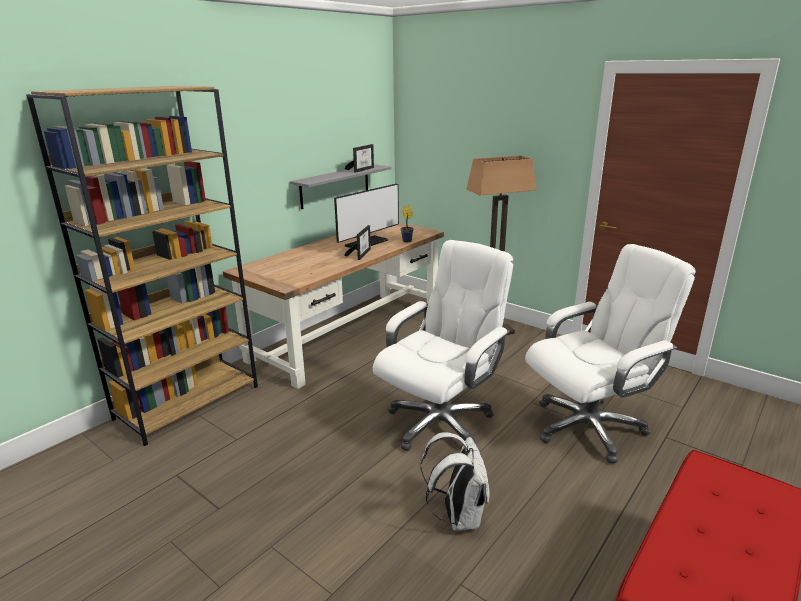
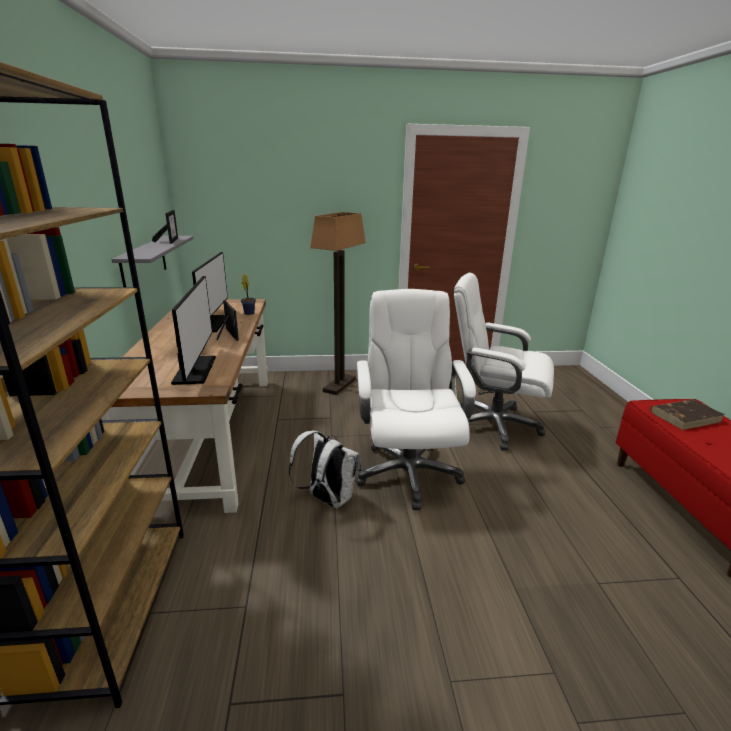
camera: 45 degrees left, 0 degrees up
(298, 272) = (195, 370): none -> monitor
(458, 516) = (524, 535): white backpack -> white backpack (327, 499)
(589, 426) = (493, 425): white office chair -> white office chair turned 90 degrees counterclockwise
(734, 496) = (685, 416): none -> brown book

